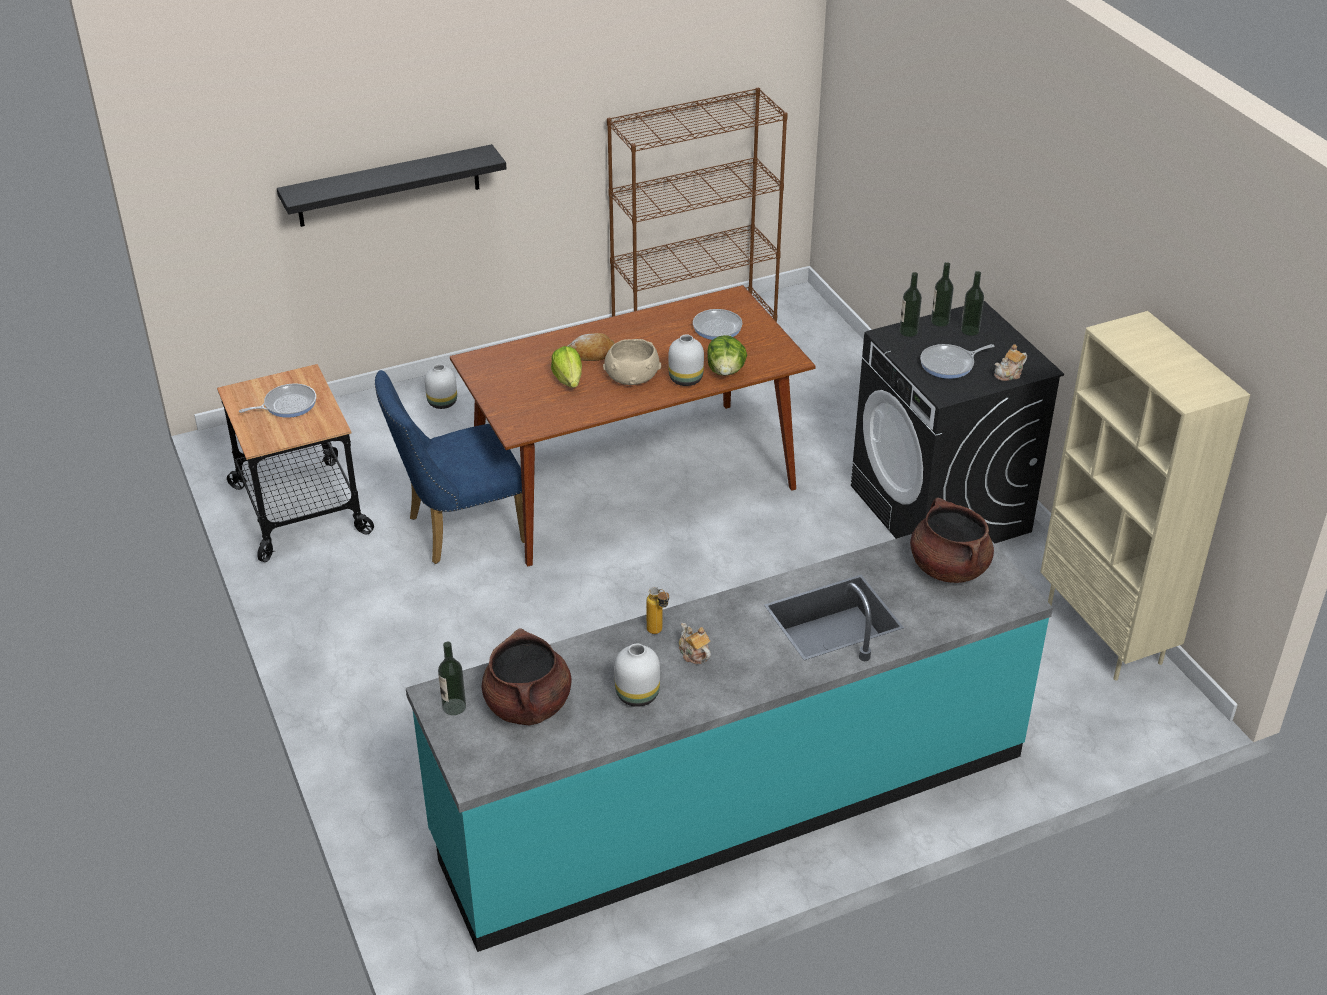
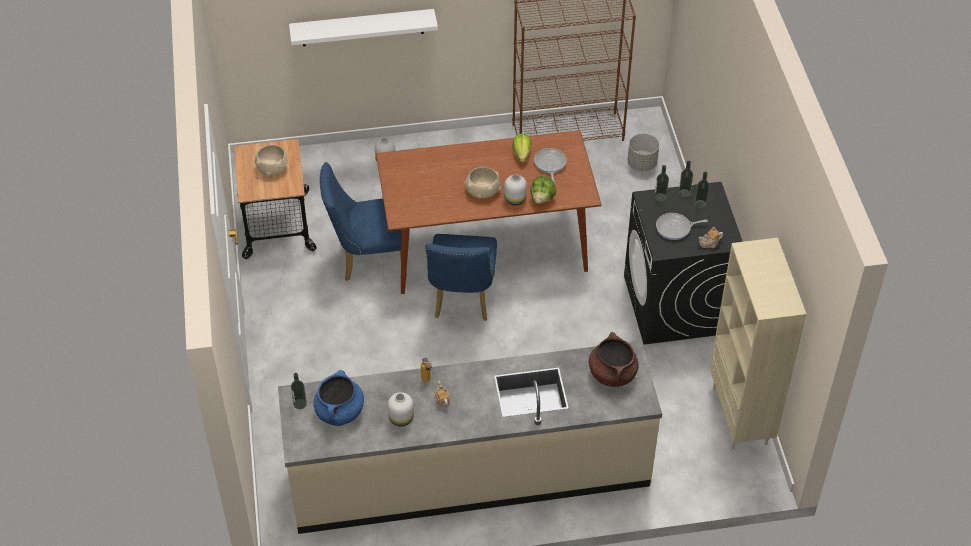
camera: 15 degrees right, 10 degrees up
(287, 405) = (272, 167): frying pan -> beige bowl
(388, 186) = (362, 27): black shelf -> white shelf
(528, 705) = (340, 412): brown cooking pot -> blue cooking pot
(568, 380) = (442, 186): lettuce -> lettuce (522, 154)
(591, 354) = (463, 168): bread -> none
(624, 559) = (462, 300): none -> blue chair
(731, 797) = (469, 473): turquoise counter -> beige counter
(813, 349) = (642, 164): none -> grey planter

